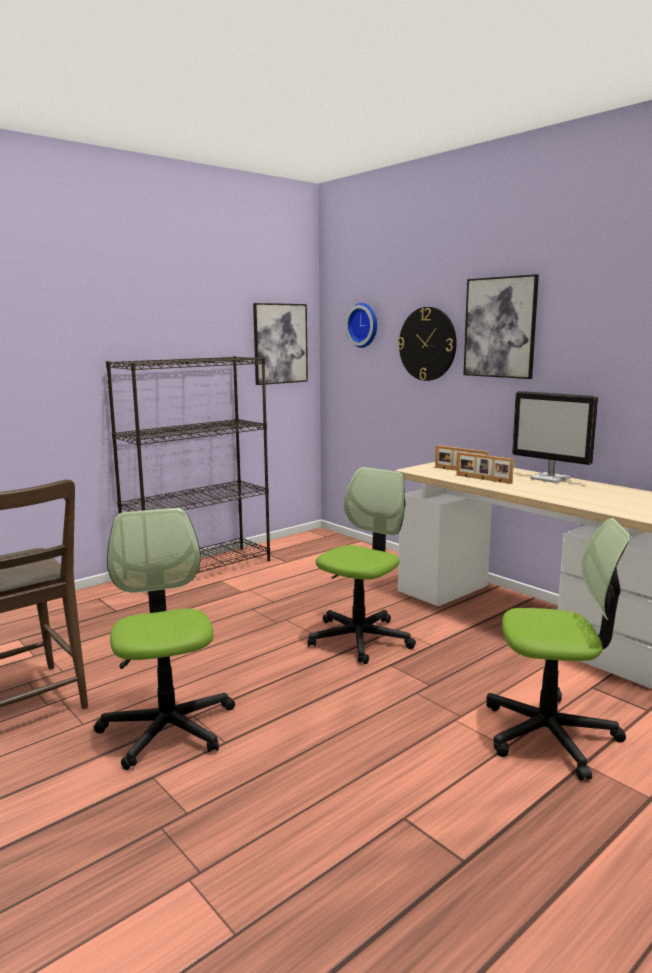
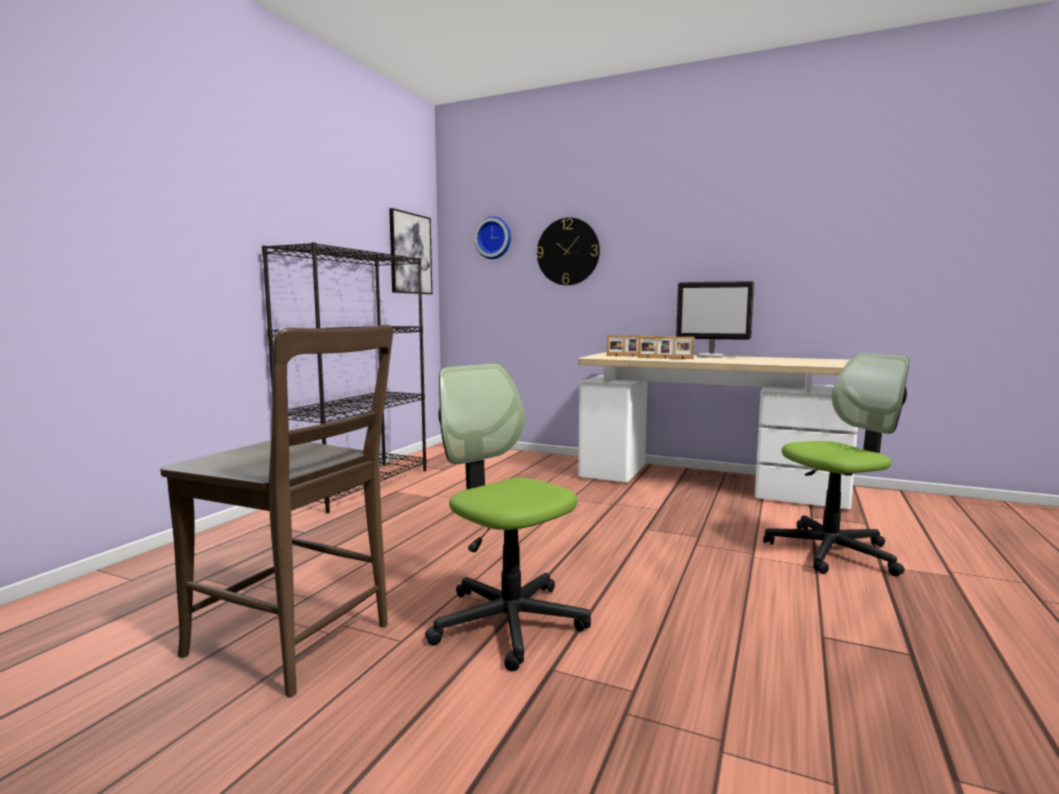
camera: 25 degrees left, 5 degrees down
(360, 639) = (593, 515): office chair -> none
(500, 327) = (645, 233): picture -> none

